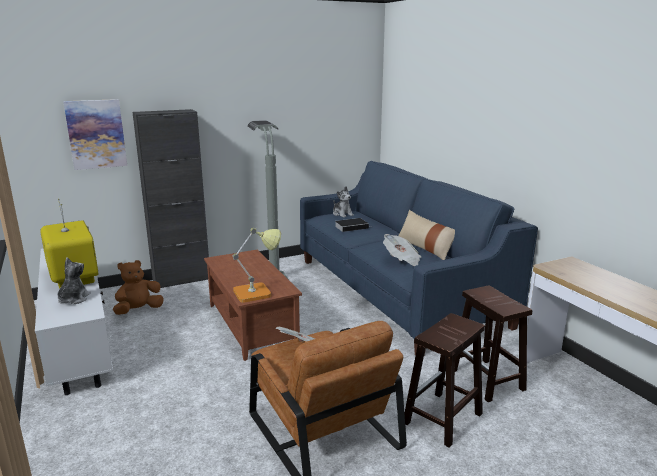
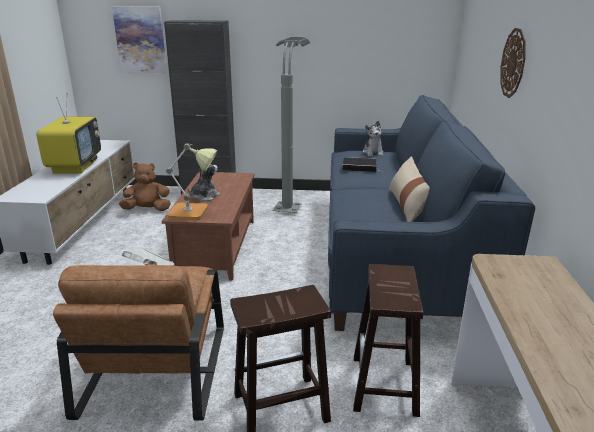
camera: 30 degrees right, 5 degrees up
(73, 299) = (48, 183): plush toy -> plush toy (204, 197)
(402, 260) = (359, 212): newspaper -> none
(477, 132) = (513, 63): none -> wall clock

